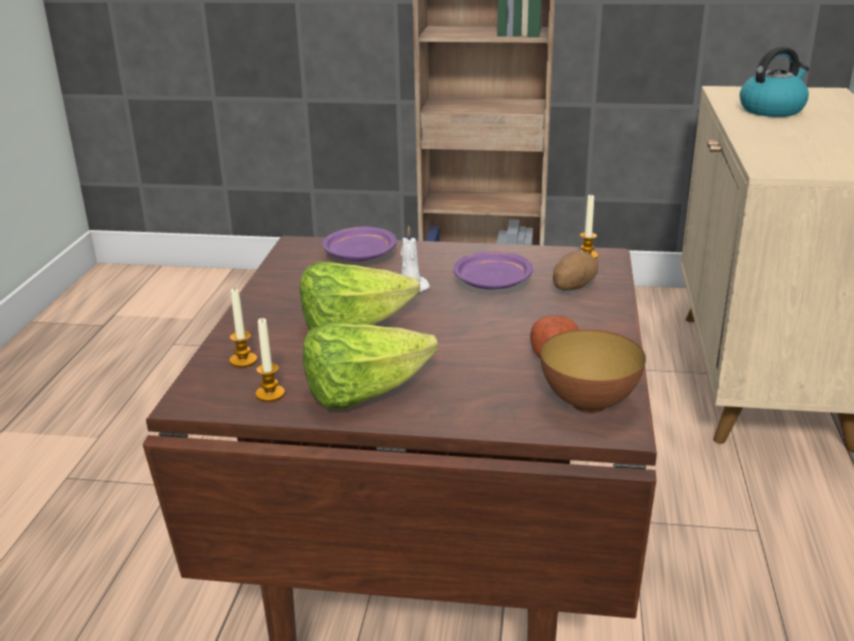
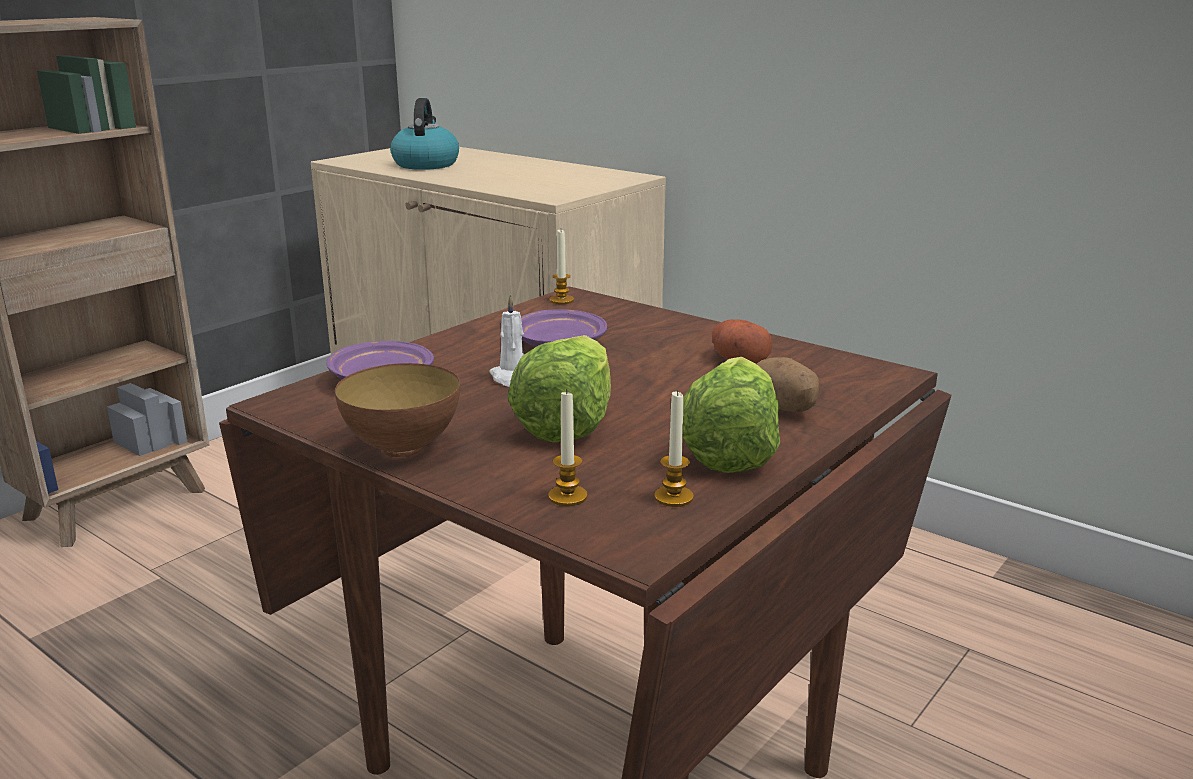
camera: 60 degrees left, 5 degrees down
(572, 287) = (617, 321): potato -> potato (784, 406)
(588, 403) = (842, 371): bowl -> bowl (402, 448)

